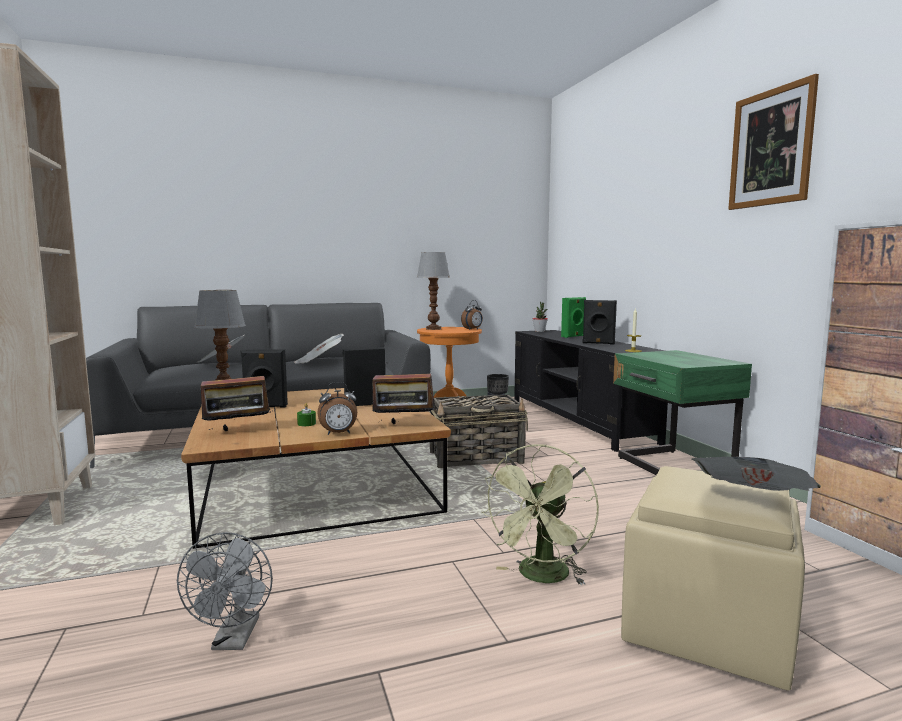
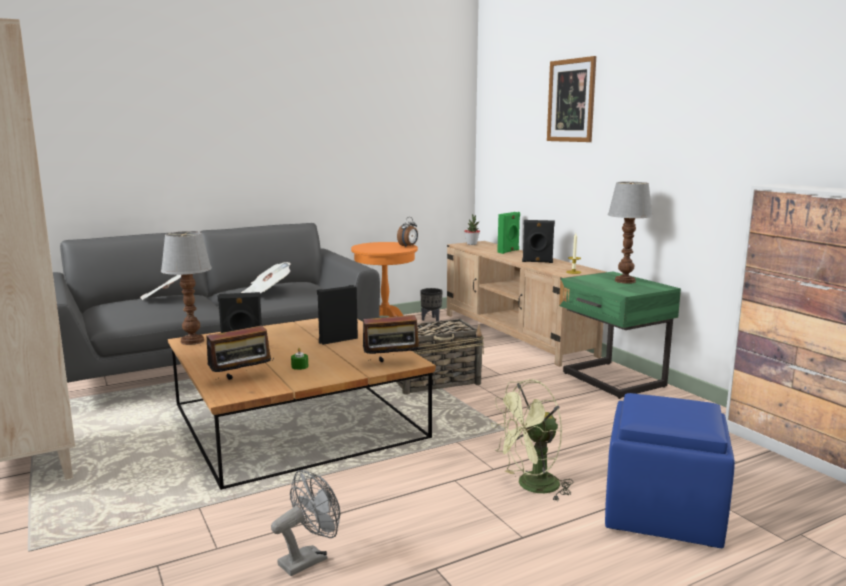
camera: 10 degrees left, 5 degrees up
(234, 640) = (309, 559): grey fan -> grey fan turned 120 degrees counterclockwise
(338, 433) = (338, 376): alarm clock -> none
(433, 329) = (368, 247): table lamp -> table lamp (625, 281)
(541, 577) = (531, 487): green fan -> green fan turned 45 degrees clockwise
(579, 420) = (516, 334): black tv stand -> beige tv stand
(705, 628) = (661, 513): beige ottoman -> blue ottoman
(752, 504) = (698, 423): newspaper -> none
(771, 148) = (699, 99): picture -> picture (571, 100)

